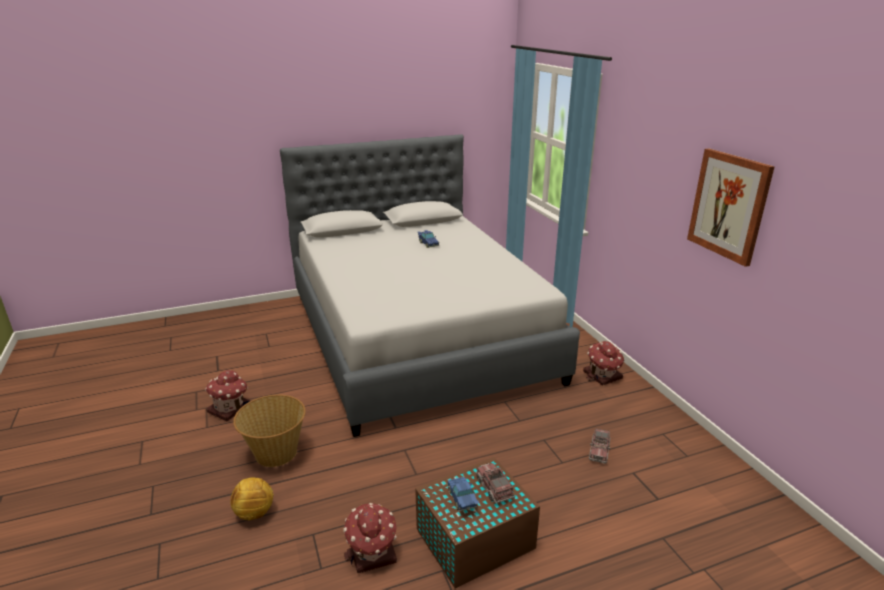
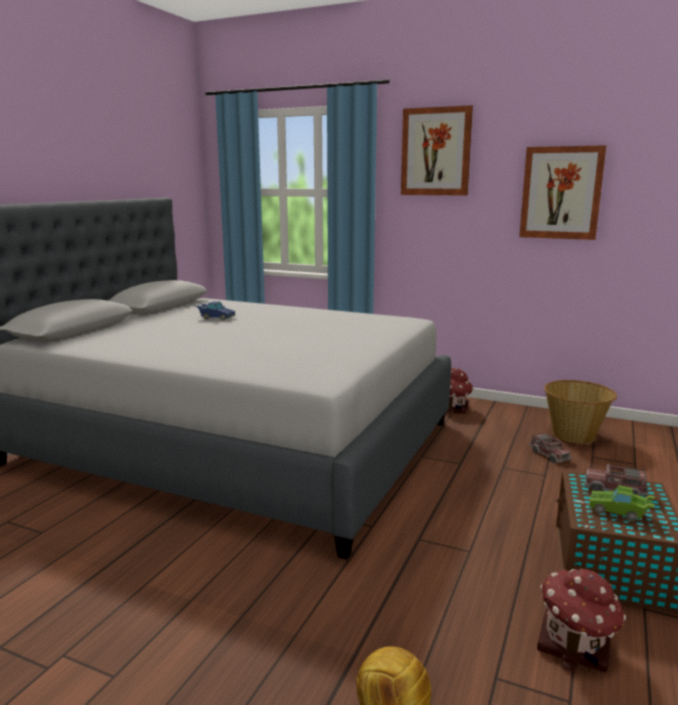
camera: 45 degrees left, 10 degrees down
(230, 408) = (112, 630): toy house -> none
(275, 453) = (287, 634): basket -> basket (574, 435)
(462, 500) = (619, 512): blue toy car -> green toy car
(643, 133) = (436, 152): none -> picture

